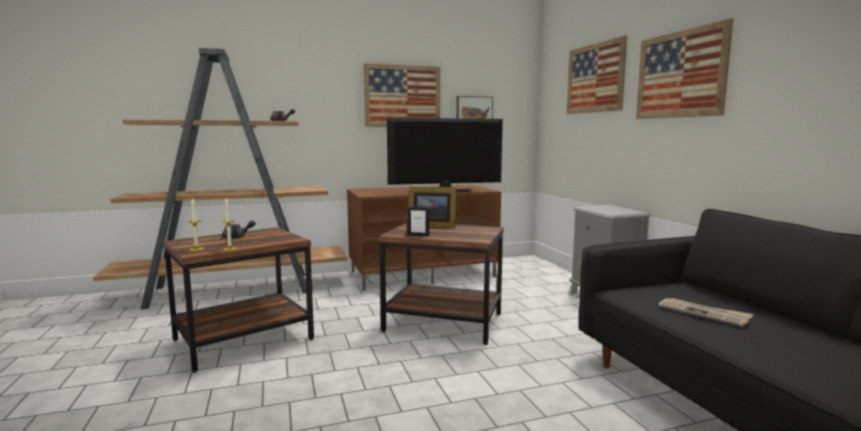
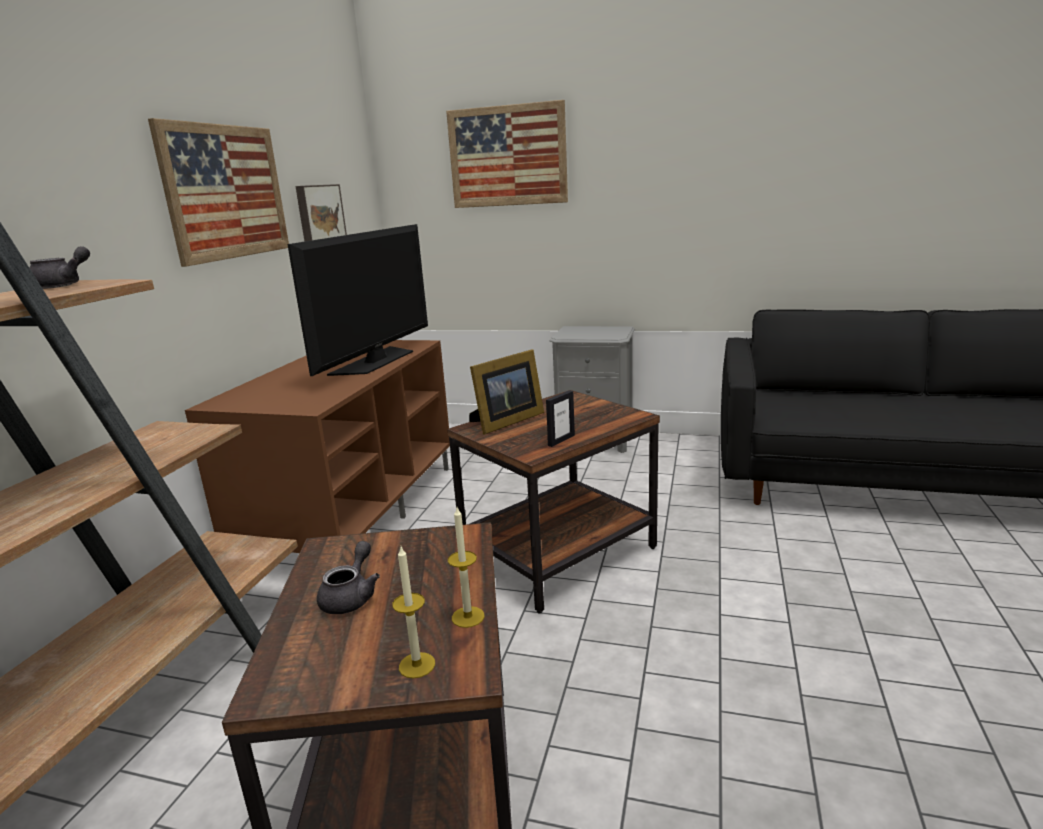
camera: 55 degrees left, 10 degrees up
(680, 74) = (660, 159): picture -> none
(704, 313) = (854, 411): newspaper -> none

